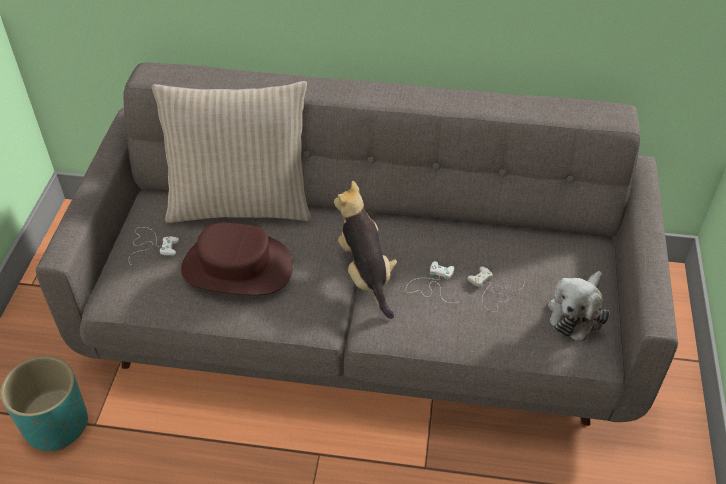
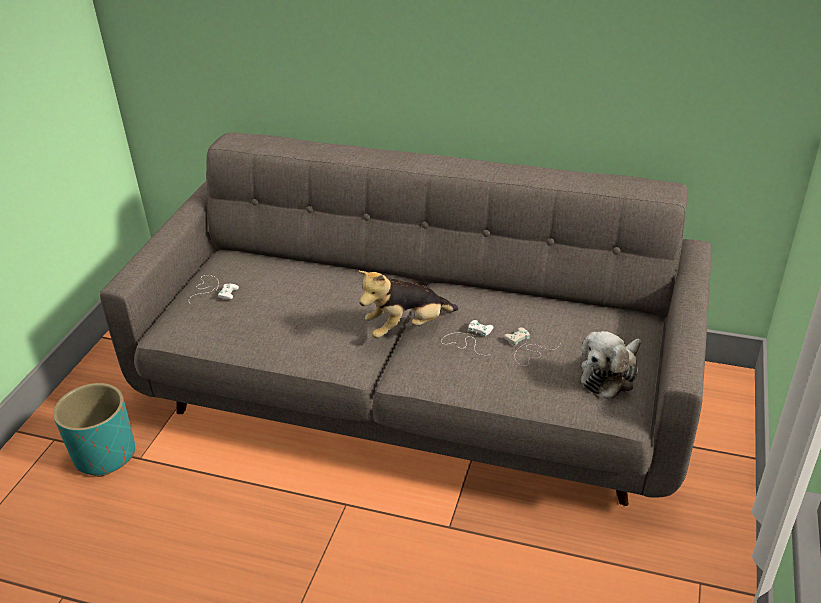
camera: 10 degrees right, 10 degrees down
(237, 268) = (286, 313): brown hat -> none
(240, 204) = (303, 264): beige pillow -> none
(366, 274) = (407, 328): plush toy -> plush toy turned 105 degrees counterclockwise

